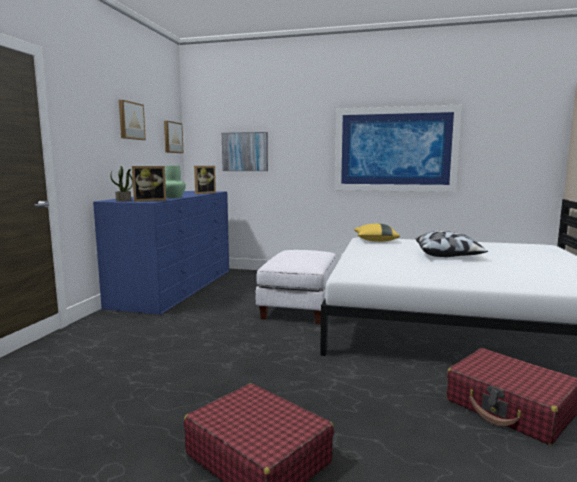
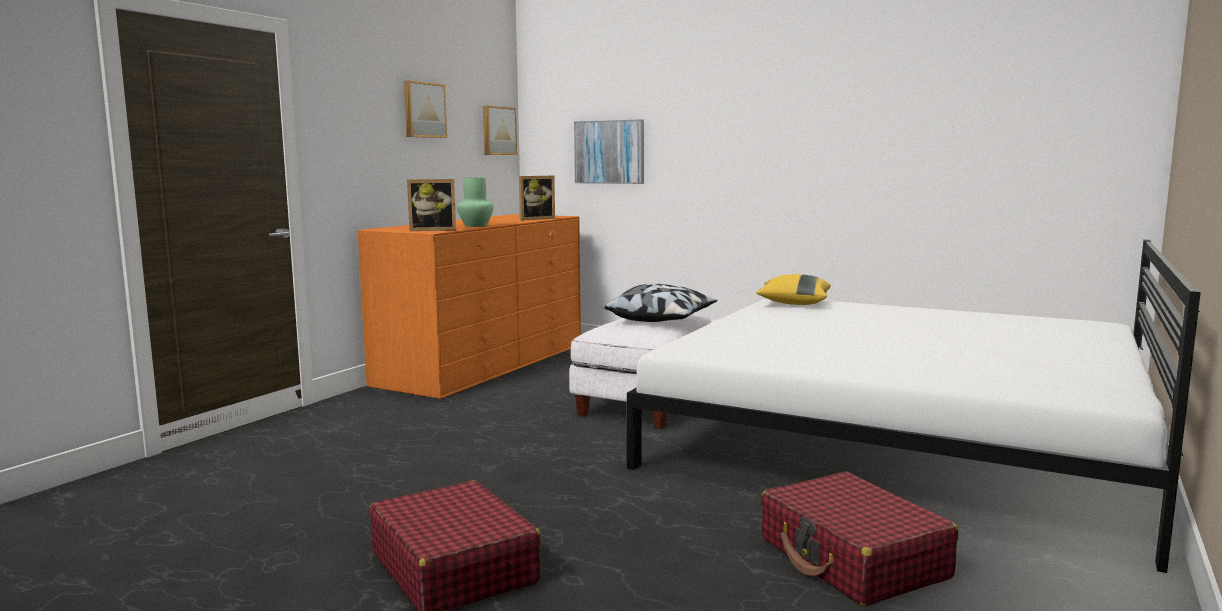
camera: 15 degrees right, 0 degrees up
(123, 200) = (398, 229): potted plant -> none
(175, 287) = (484, 363): blue dresser -> orange dresser
(395, 149) = (850, 147): picture -> none
(448, 255) = (884, 331): pillow -> pillow (662, 320)

